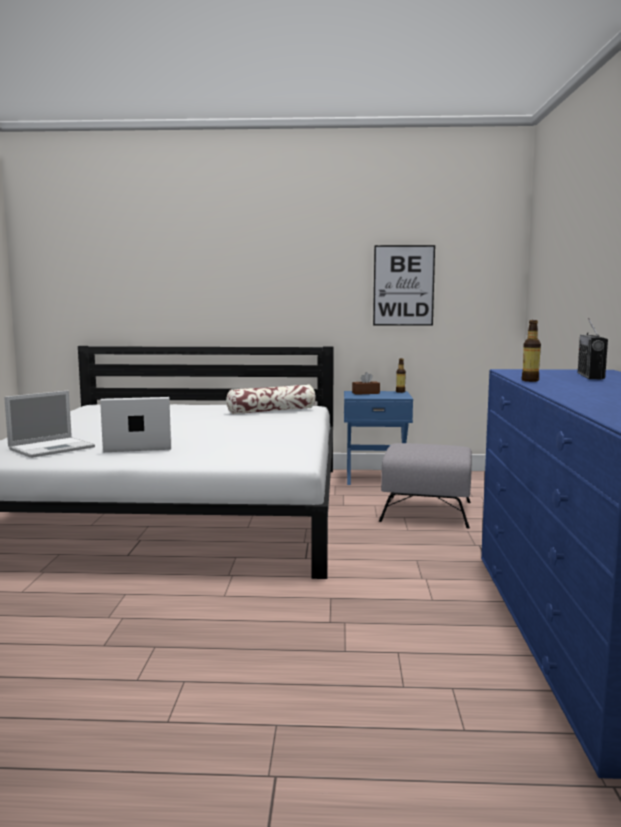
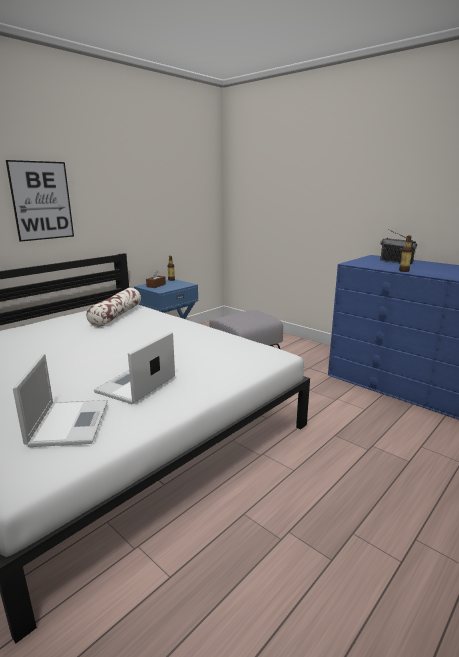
camera: 50 degrees left, 10 degrees up
(403, 285) = (161, 201): picture -> picture (42, 201)

